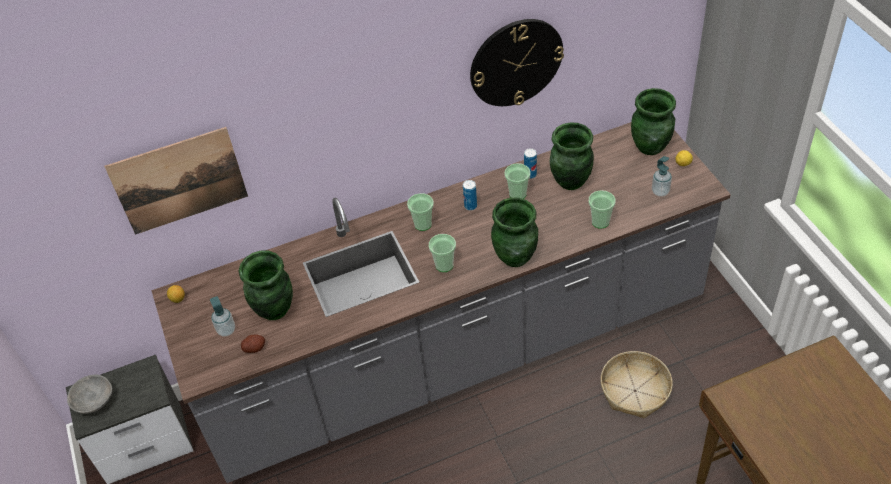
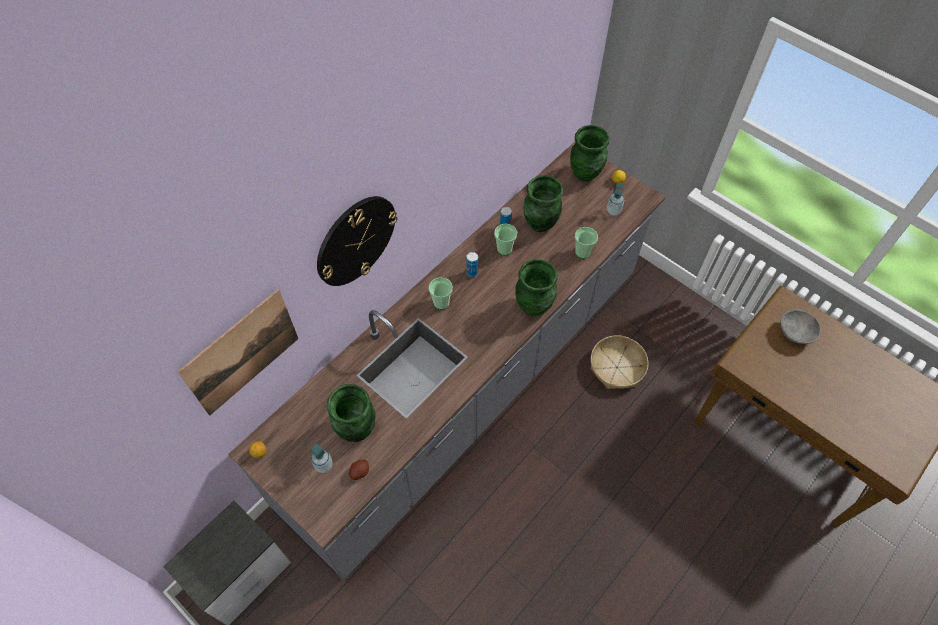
camera: 30 degrees left, 10 degrees up
(94, 402) = (200, 569): grey bowl -> grey bowl (795, 333)
(444, 265) = (480, 334): cup -> none
(516, 62) = (488, 139): wall clock -> wall clock (355, 240)

